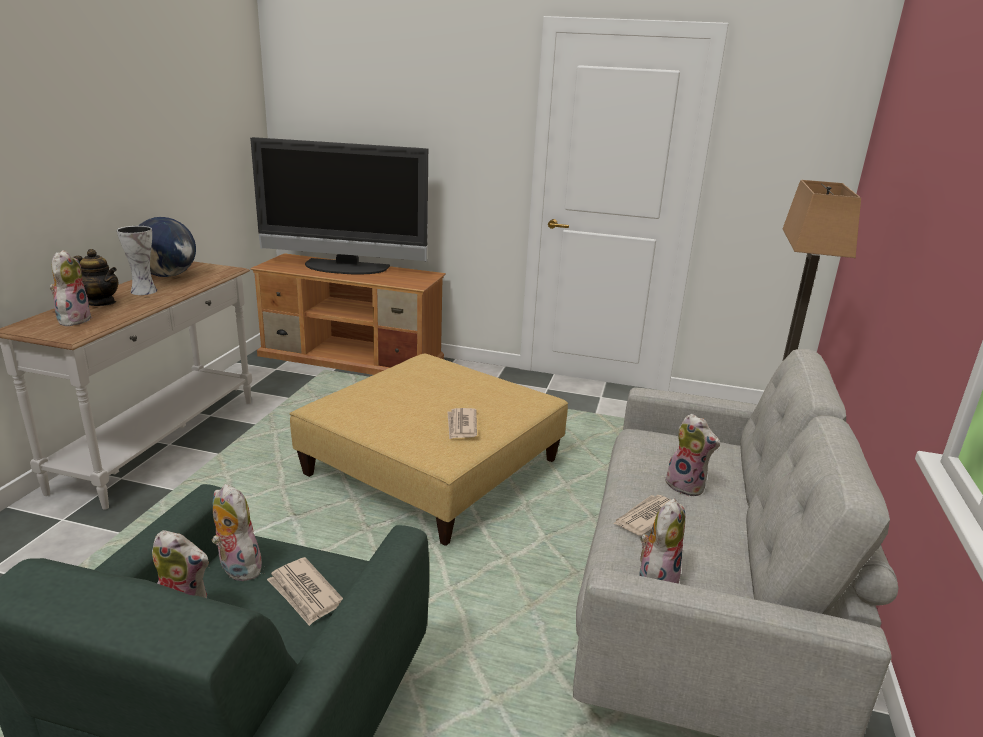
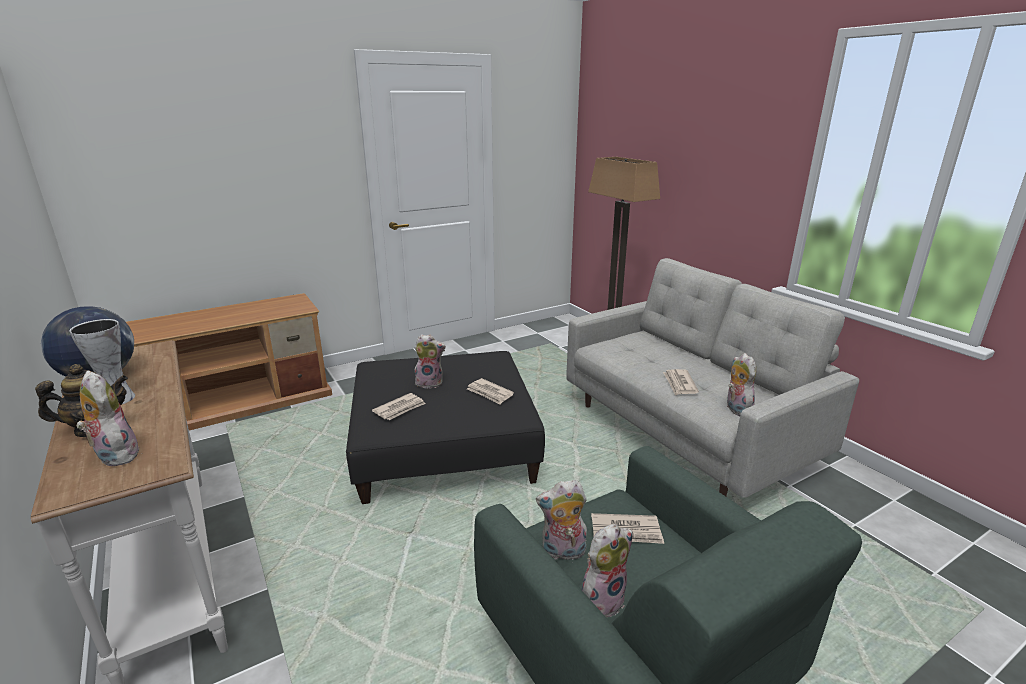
camera: 45 degrees left, 0 degrees up
(344, 268) = (205, 317): television -> none
(371, 400) = (400, 409): none -> newspaper
(433, 468) = (444, 444): beige ottoman -> black ottoman
(687, 486) = (662, 361): plush toy -> plush toy (430, 383)

